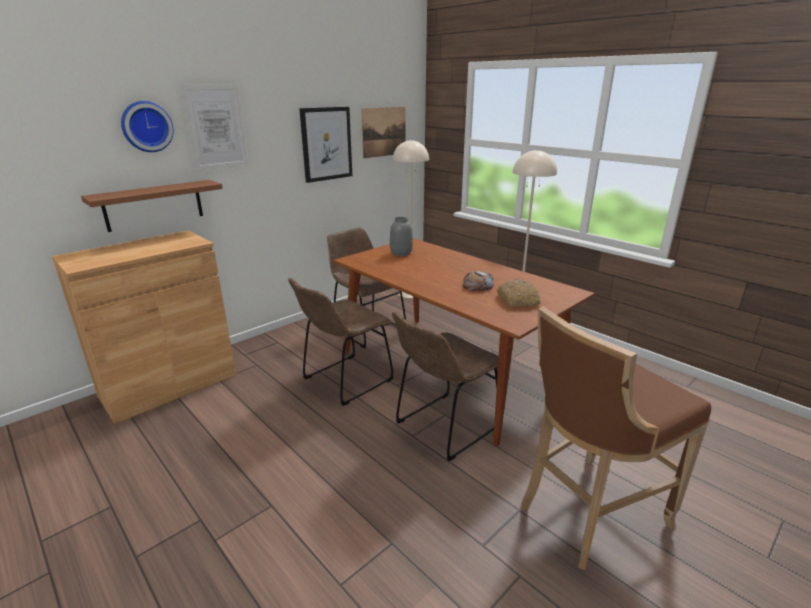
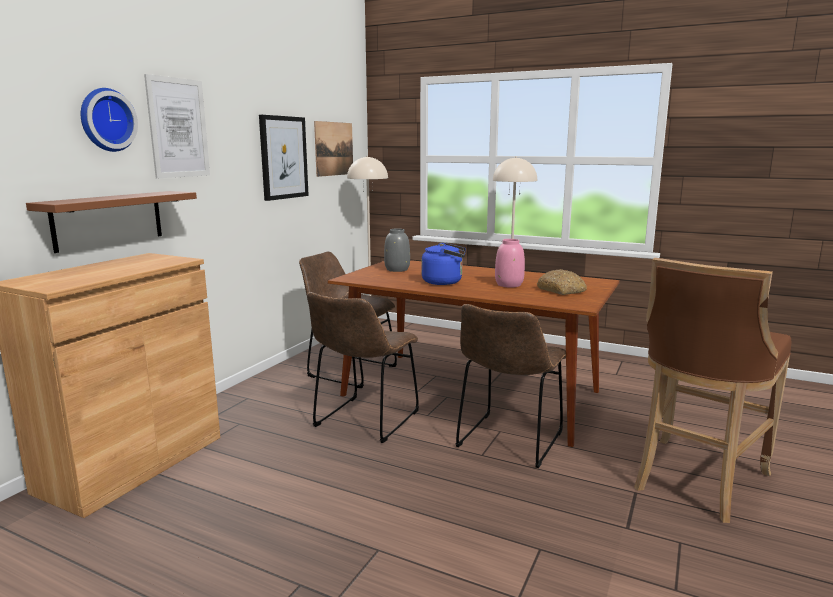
camera: 20 degrees left, 10 degrees down
(424, 274) = (445, 282): none -> blue kettle
(477, 285) = (509, 285): bread -> pink vase

